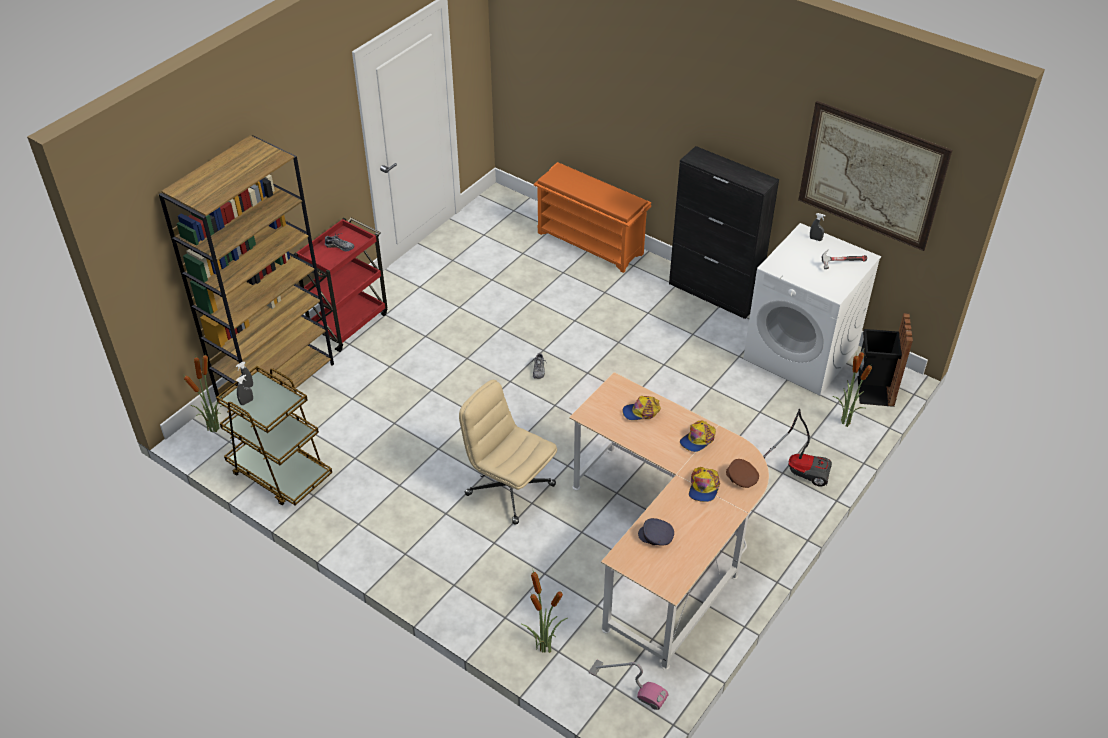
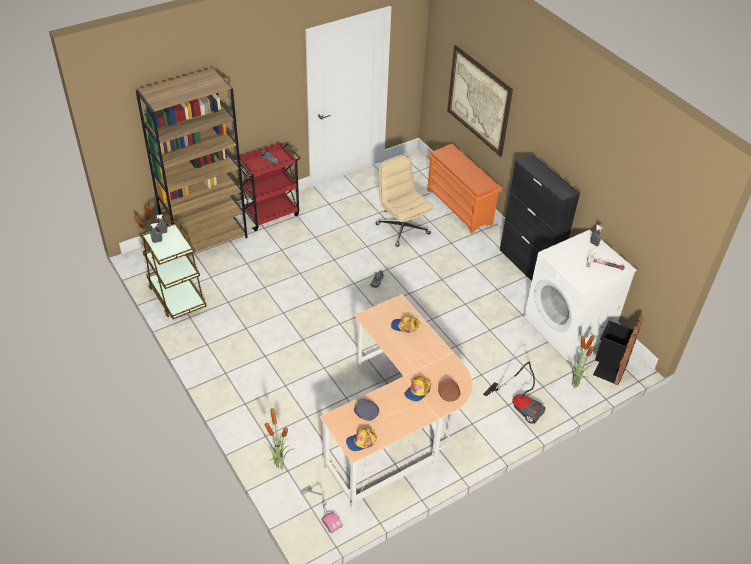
camera: 20 degrees right, 0 degrees up
(509, 489) = (314, 354): beige office chair -> beige office chair (402, 228)
(698, 439) = (433, 357): cap -> cap (361, 441)
(871, 175) = (638, 206): picture -> picture (478, 100)

